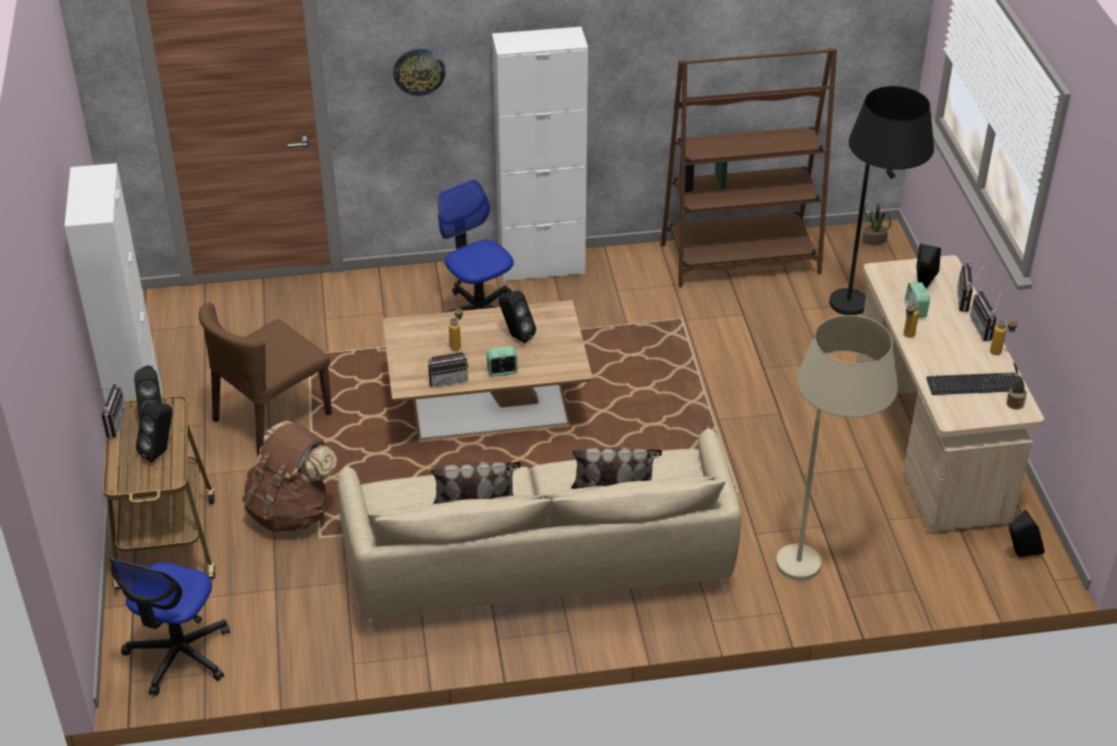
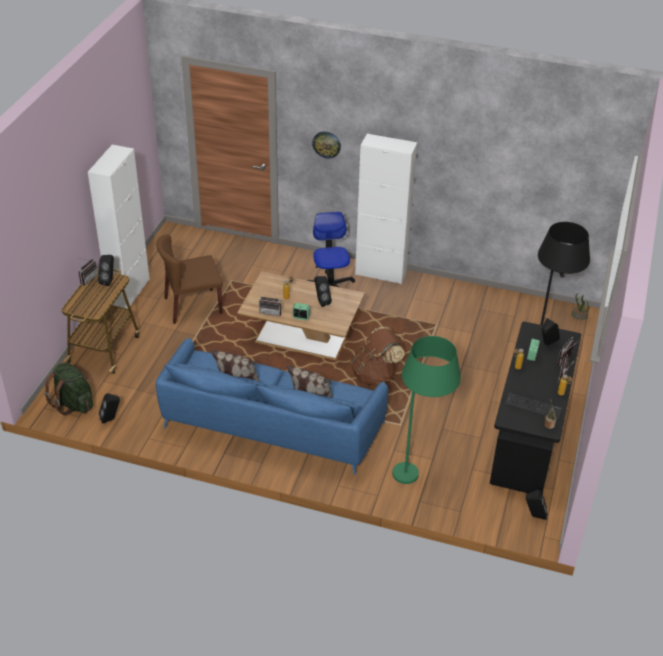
camera: 25 degrees right, 0 degrees up
(160, 452) = (99, 299): black speaker -> black speaker (111, 419)
(179, 655) = (73, 403): office chair -> green backpack
(291, 511) = (170, 354): brown backpack -> brown backpack (375, 375)
(540, 566) = (271, 425): beige sofa -> blue sofa
(740, 259) = (493, 303): brown bookcase -> none
(821, 558) = (420, 475): beige floor lamp -> green floor lamp
(930, 441) = (528, 436): beige desk -> black desk

